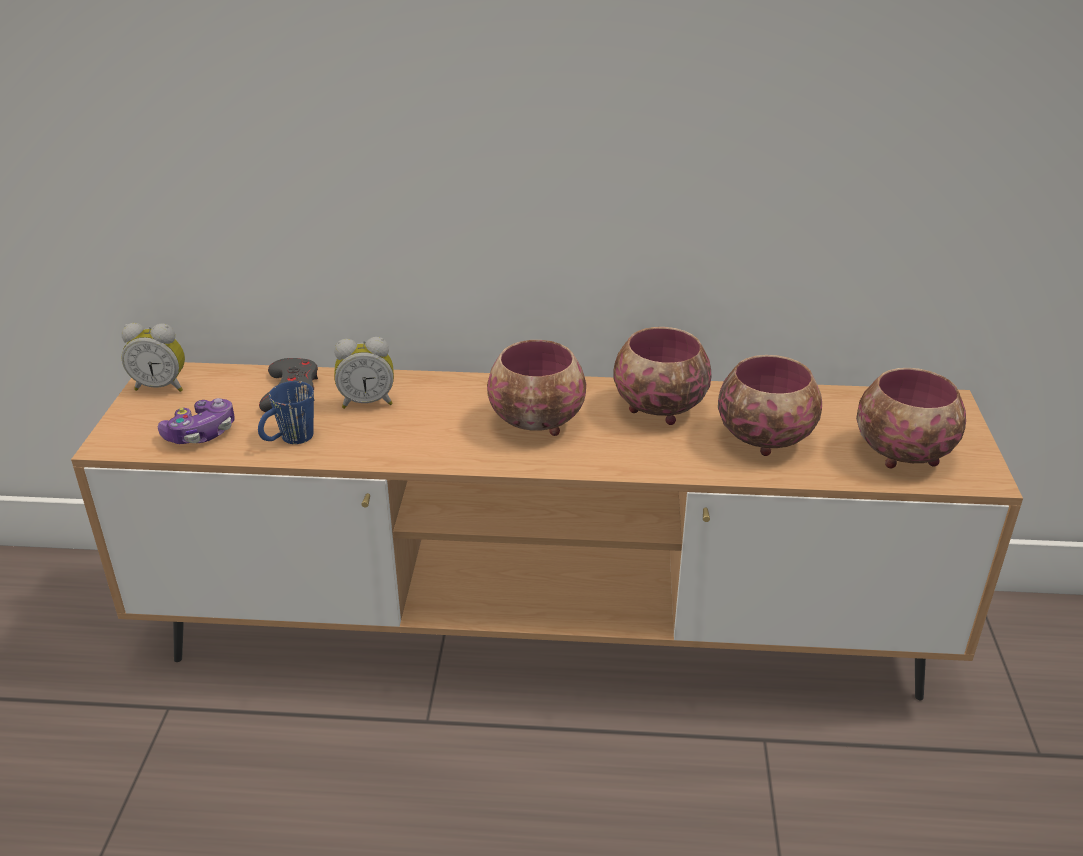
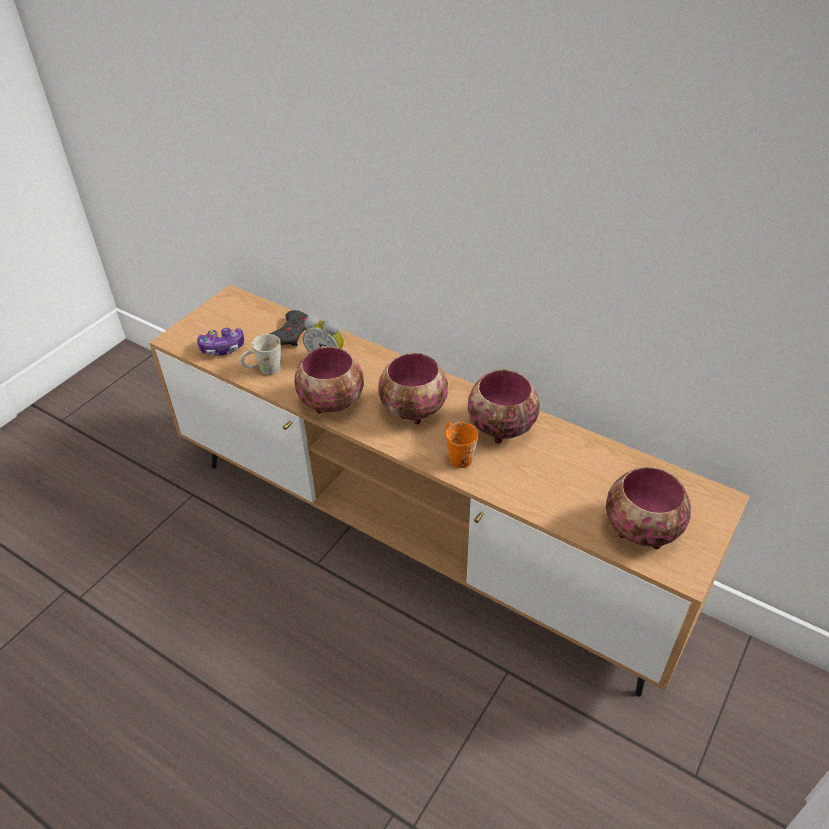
camera: 30 degrees right, 10 degrees up
(161, 386) = (225, 306): alarm clock -> none
(289, 440) = (263, 370): blue mug -> white mug
(634, 451) = (456, 454): none -> orange mug
(765, 438) = (553, 478): bowl -> bowl (333, 402)

